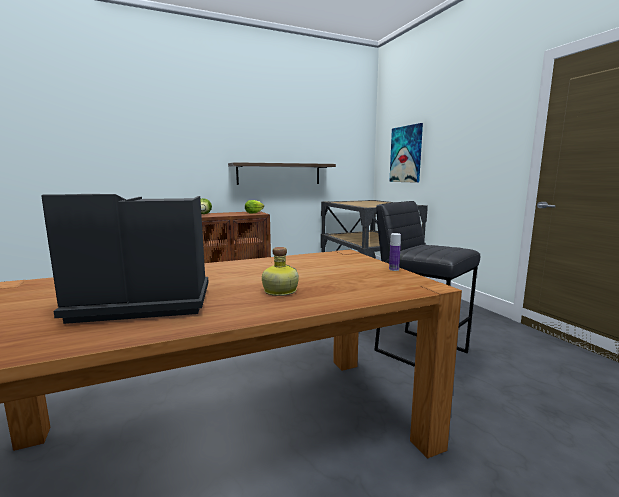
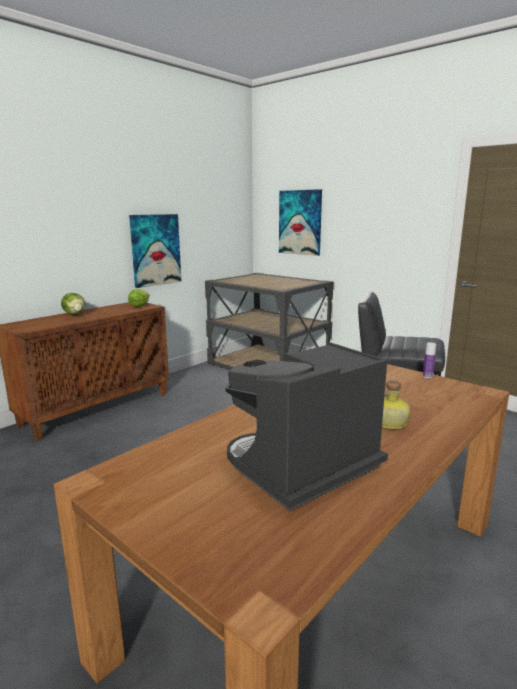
camera: 25 degrees left, 5 degrees up
(279, 174) = (155, 250): shelf -> picture

